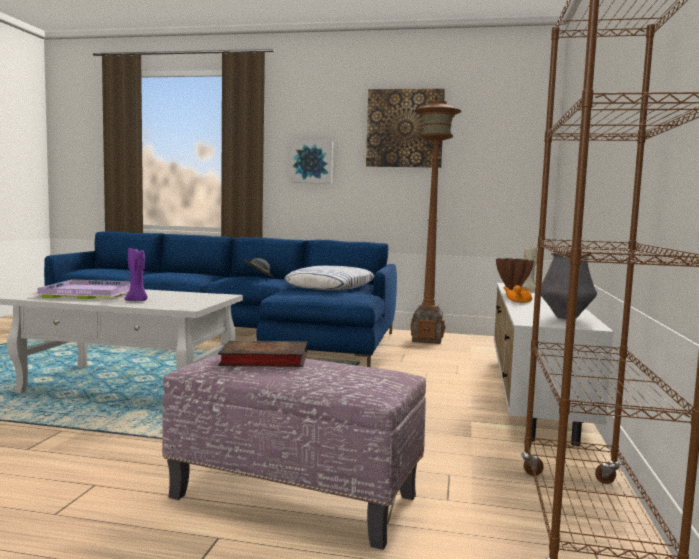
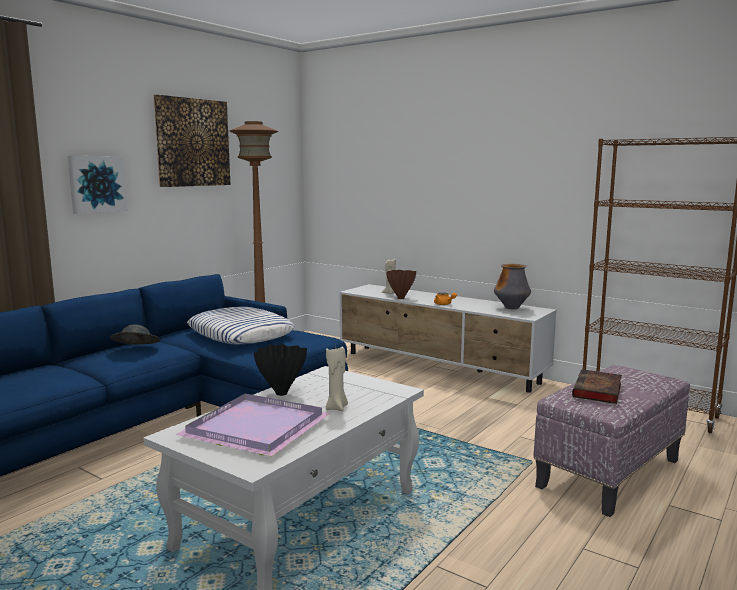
camera: 65 degrees left, 5 degrees up
(137, 300) = (337, 408): purple candle -> beige candle
(164, 292) = (280, 393): none -> black vase

